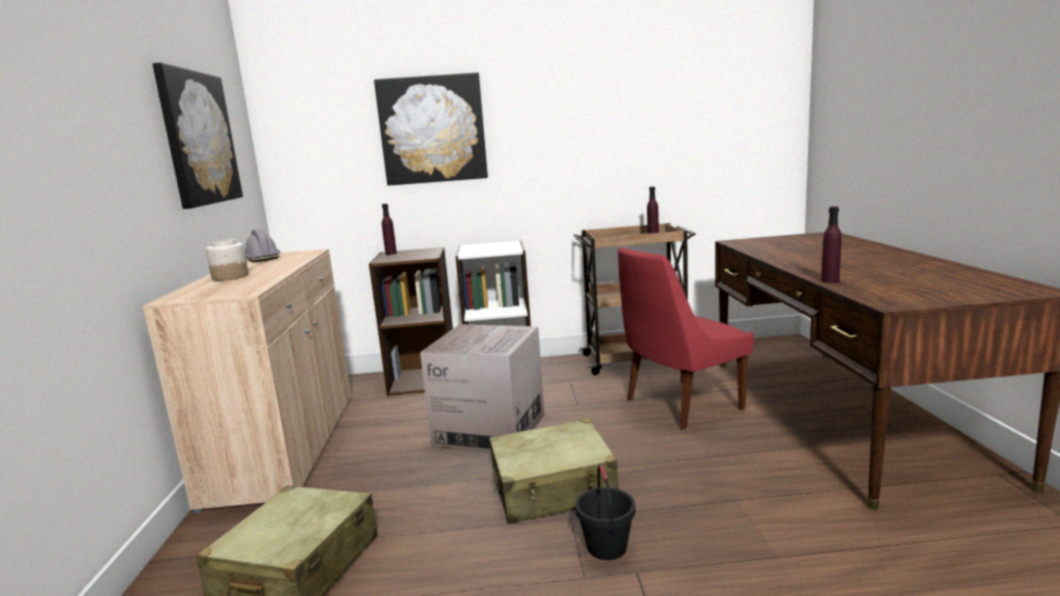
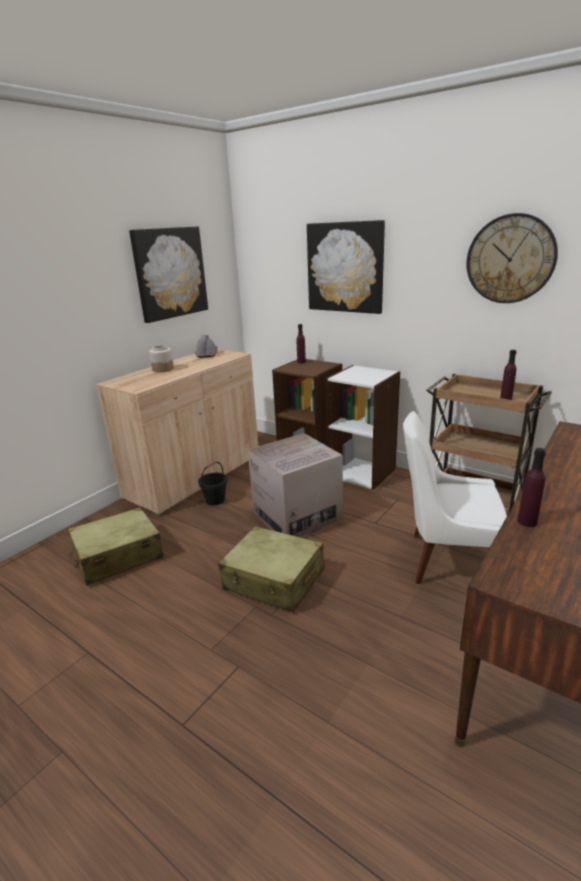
camera: 40 degrees right, 10 degrees up
(607, 547) = (246, 639): black bucket -> black bucket (215, 500)
(617, 106) = (510, 259): none -> wall clock
(680, 405) = (446, 561): red chair -> white chair

